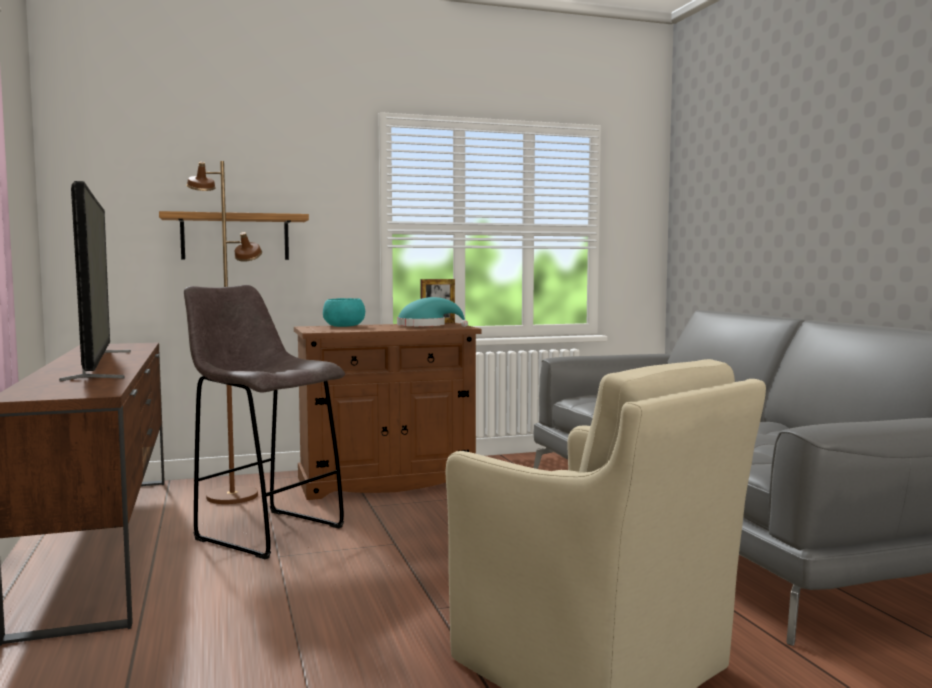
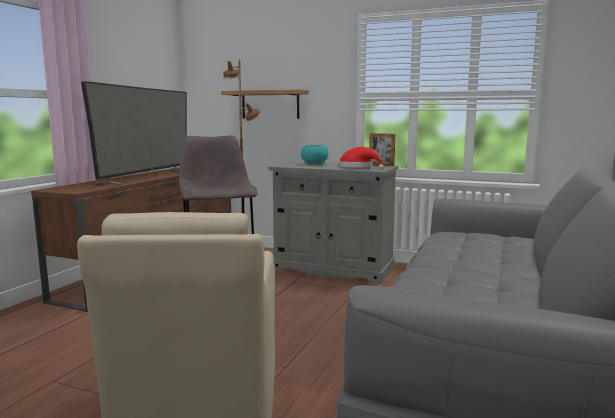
camera: 40 degrees right, 5 degrees up
(387, 481) = (333, 268): brown cabinet -> grey cabinet
(425, 326) = (358, 167): turquoise hat -> red hat

